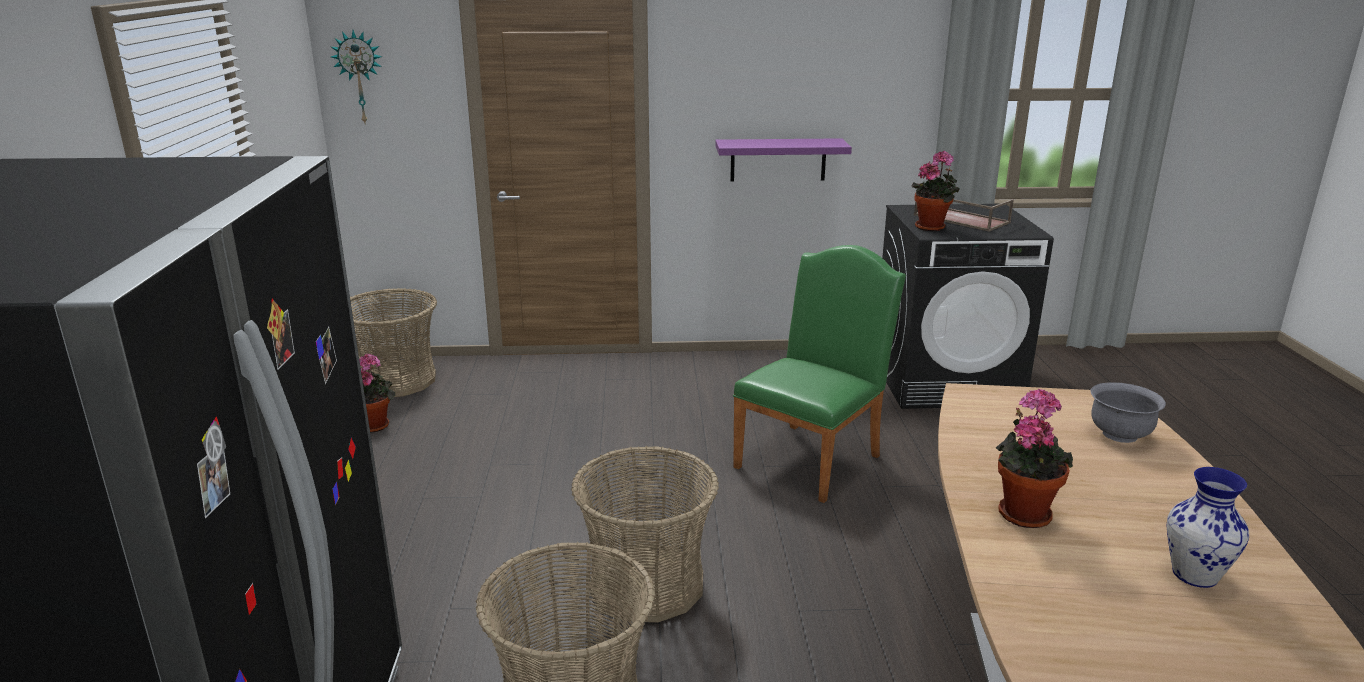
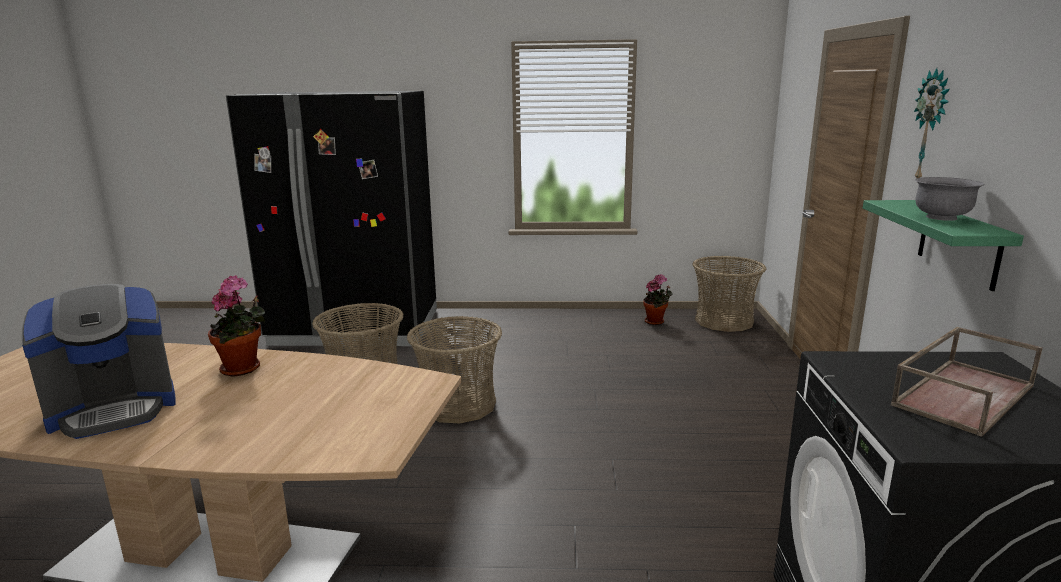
camera: 95 degrees right, 5 degrees down
(360, 77) = (786, 105): wall clock -> wall clock (931, 126)
(778, 160) = (959, 243): purple shelf -> green shelf
(813, 457) = (631, 488): green chair -> none
(932, 227) = (878, 366): potted plant -> none
(1120, 435) = (307, 436): grey bowl -> grey bowl (942, 218)
(1193, 574) = (114, 409): vase -> coffee machine

